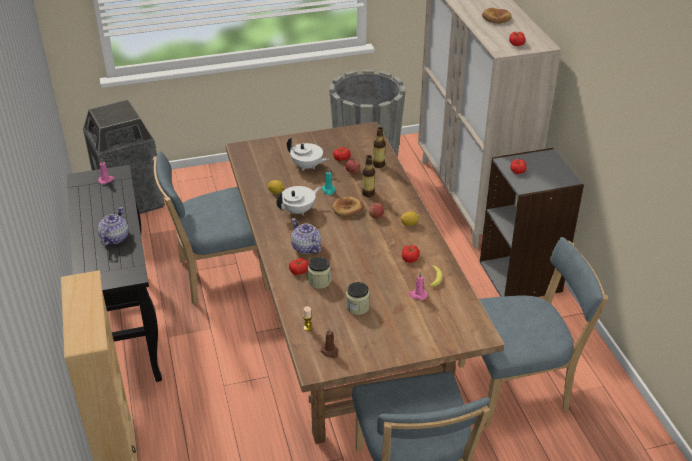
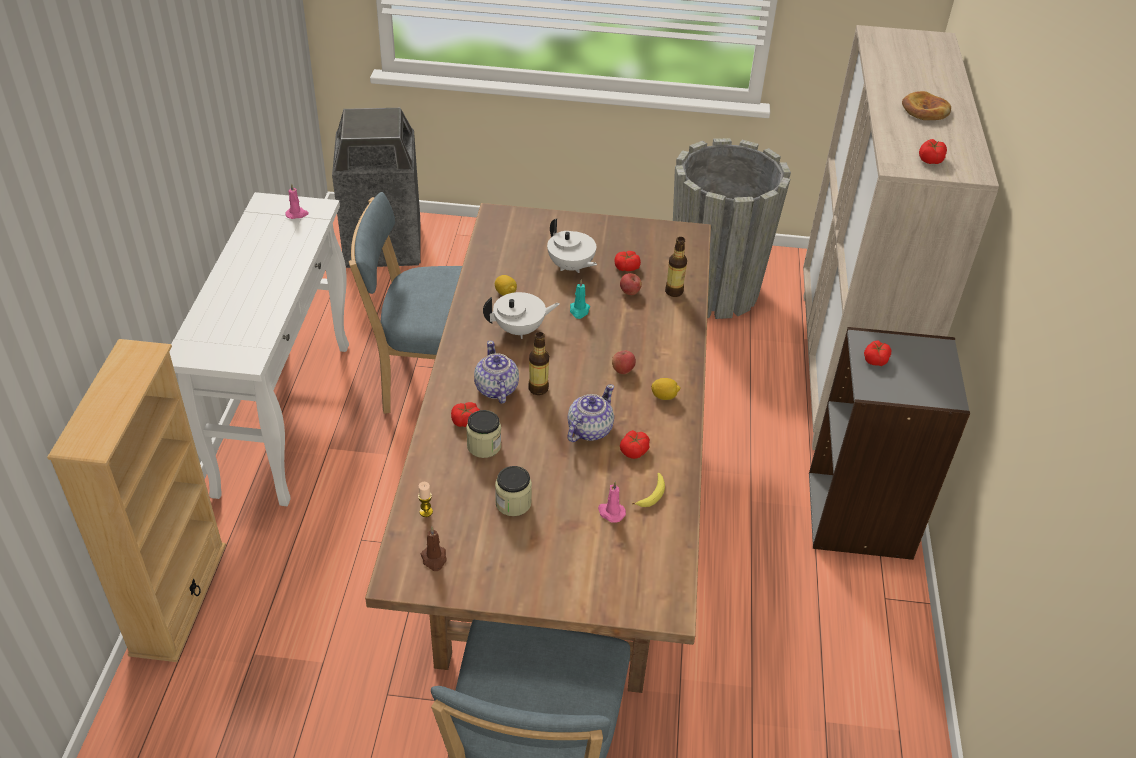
camera: 20 degrees right, 5 degrees up
(114, 238) = (257, 299): teapot -> teapot (589, 430)
(125, 326) = (284, 416): black console table -> white console table
(348, 209) = (589, 347): bread -> none
(368, 193) = (632, 332): bottle -> bottle (538, 388)
(518, 387) = (764, 688): blue chair -> none

